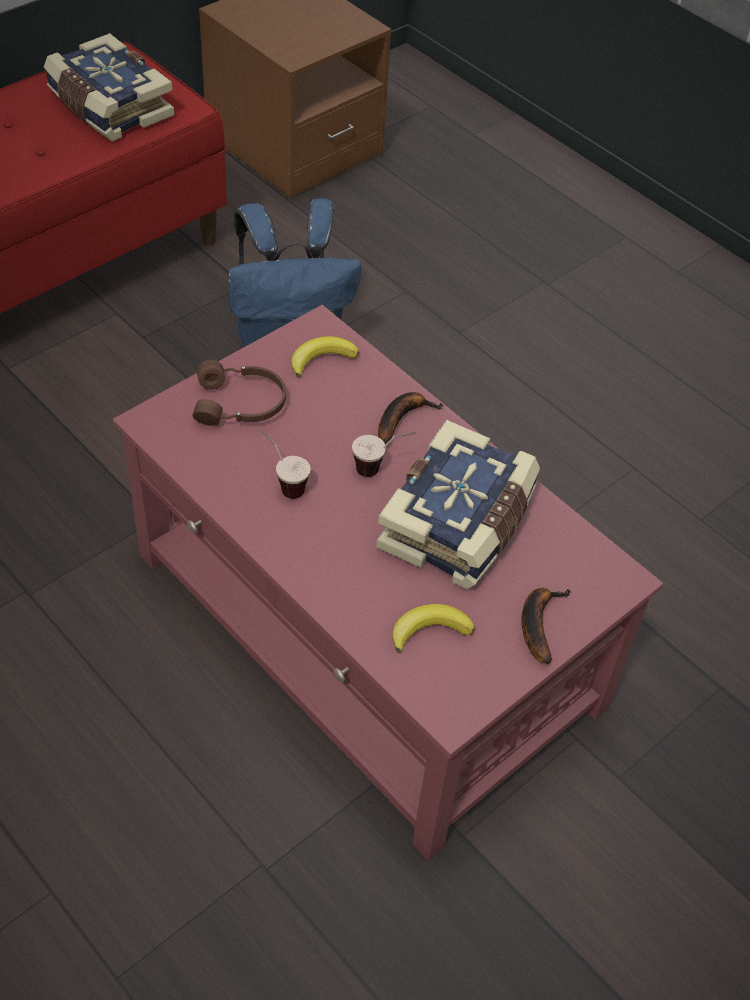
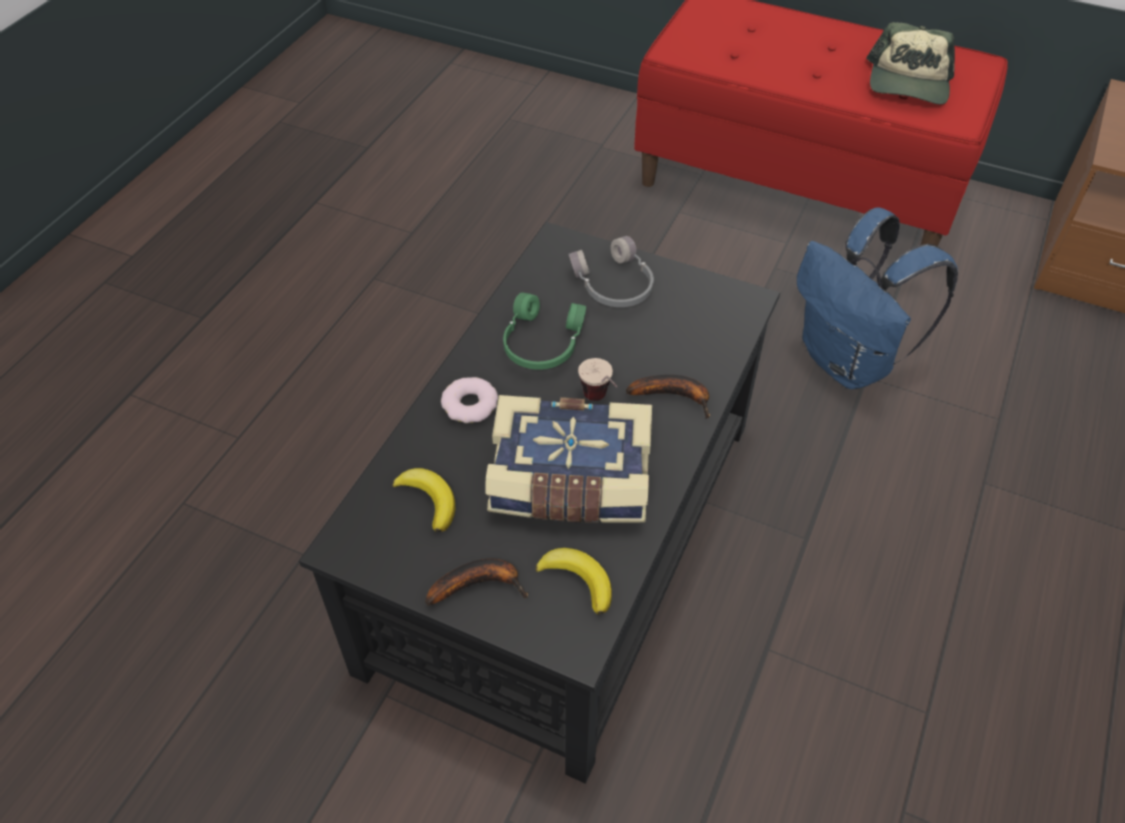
camera: 70 degrees right, 0 degrees up
(108, 107) = (908, 83): book -> cap
(240, 404) = (613, 285): brown headphones -> grey headphones
(282, 483) = (541, 343): cup -> green headphones
(321, 359) = (708, 315): banana -> banana (578, 580)
(330, 562) = (470, 405): none -> donut
(367, 632) = (562, 542): red coffee table -> black coffee table

